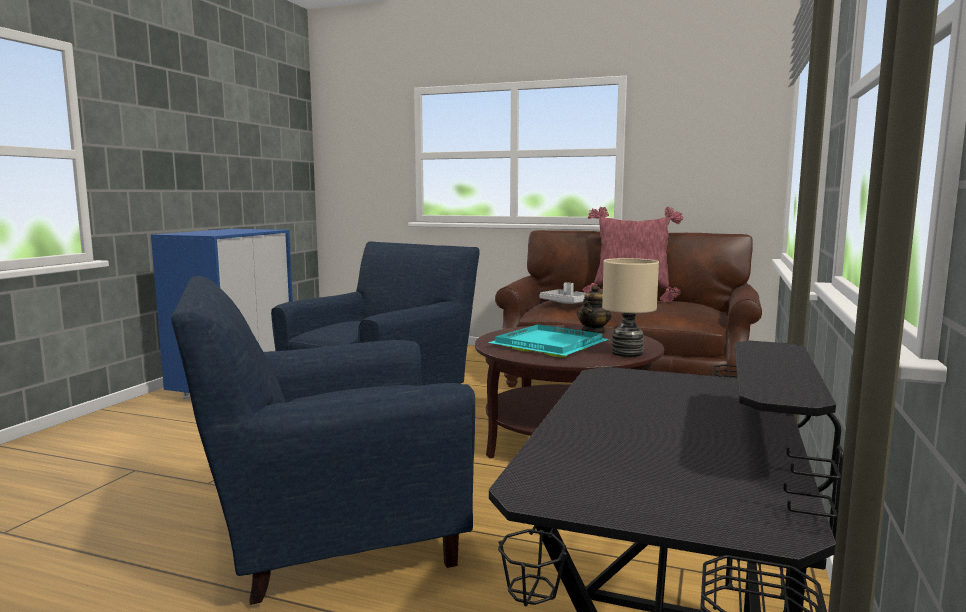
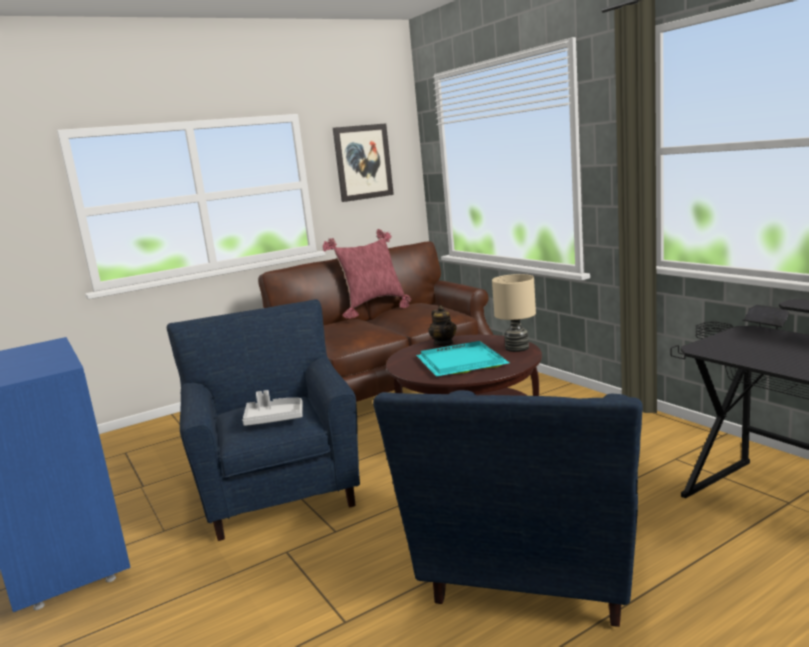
camera: 50 degrees left, 5 degrees up
(566, 303) = (347, 331): grey tray -> grey tray (274, 419)
(699, 132) = (363, 162): none -> picture

